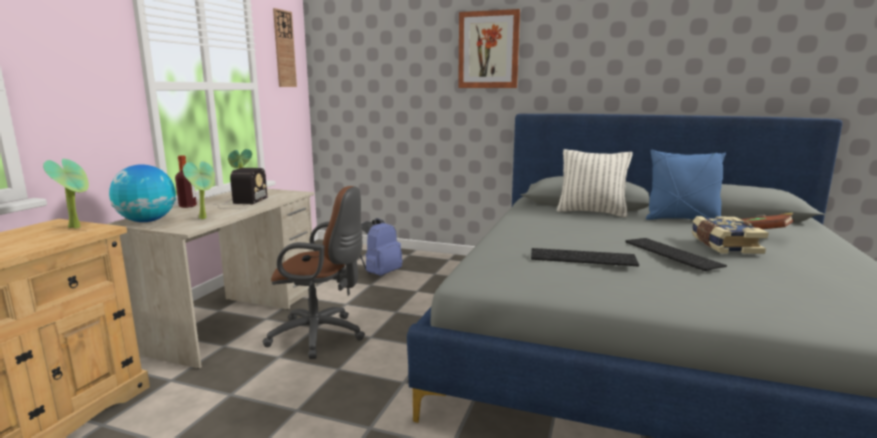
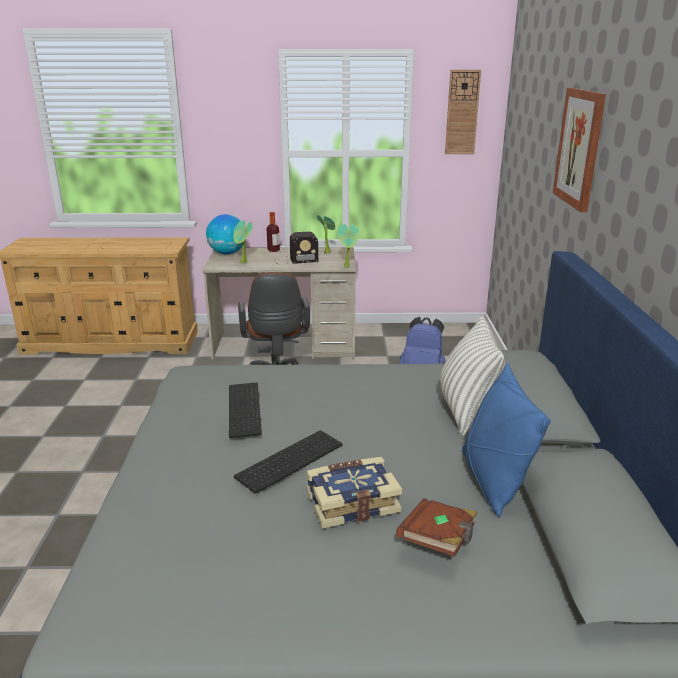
camera: 70 degrees right, 10 degrees up
(78, 227) = (171, 245): potted plant -> potted plant (348, 267)

